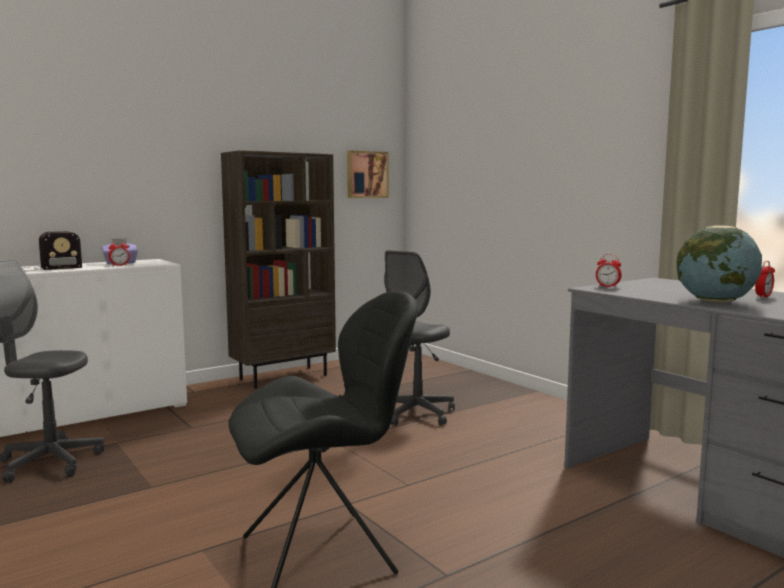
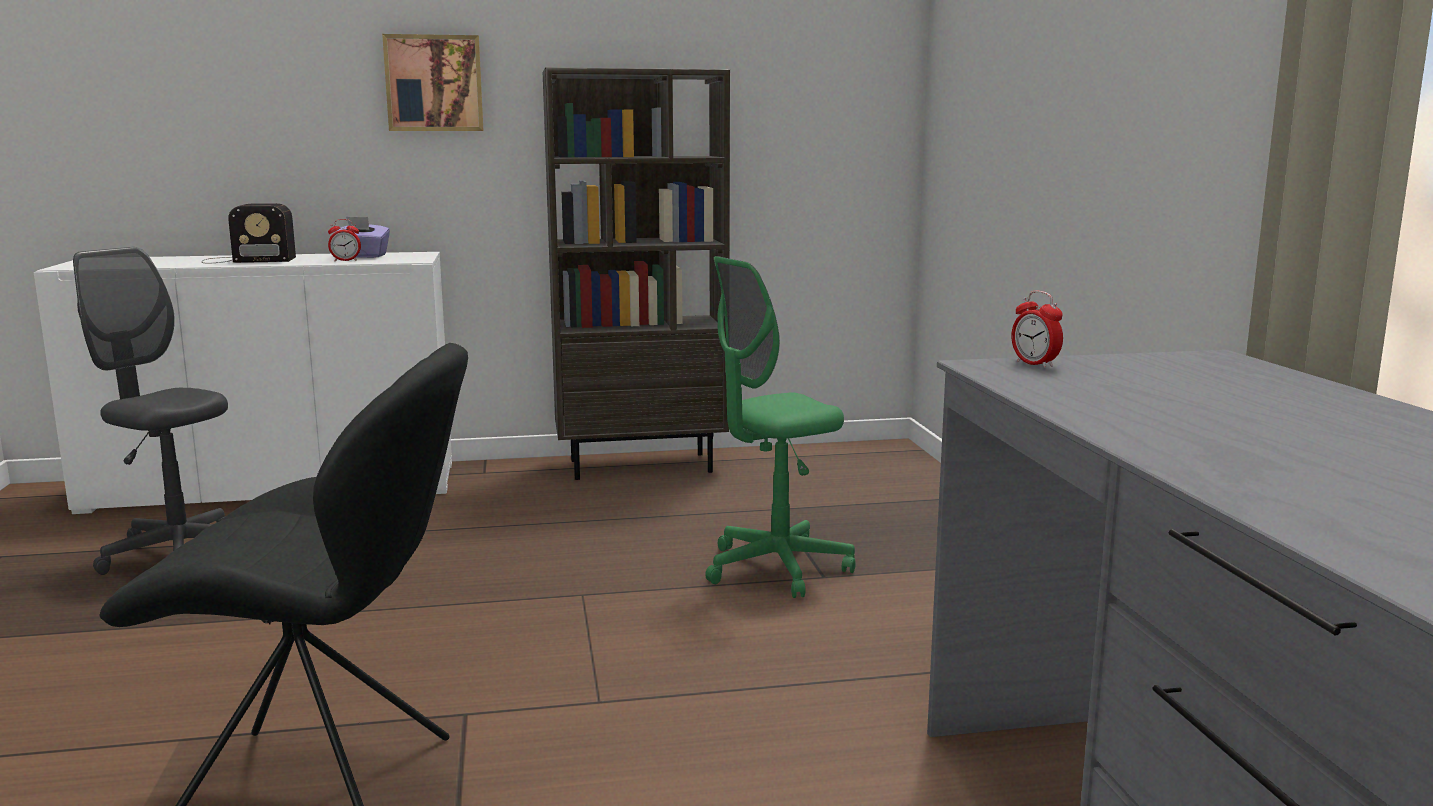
camera: 25 degrees right, 5 degrees up
(366, 174) = (835, 107): picture -> picture (434, 83)
(416, 414) = (776, 568): grey office chair -> green office chair
(715, 302) = (1175, 429): globe -> none
(763, 297) = (1356, 428): alarm clock -> none

